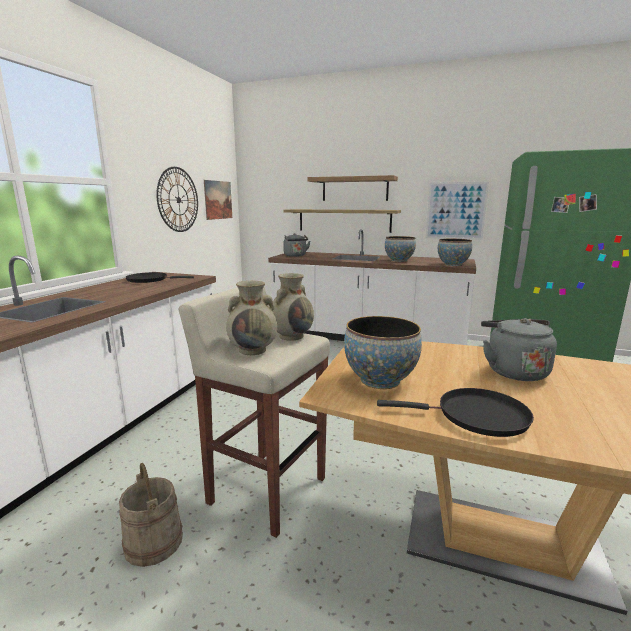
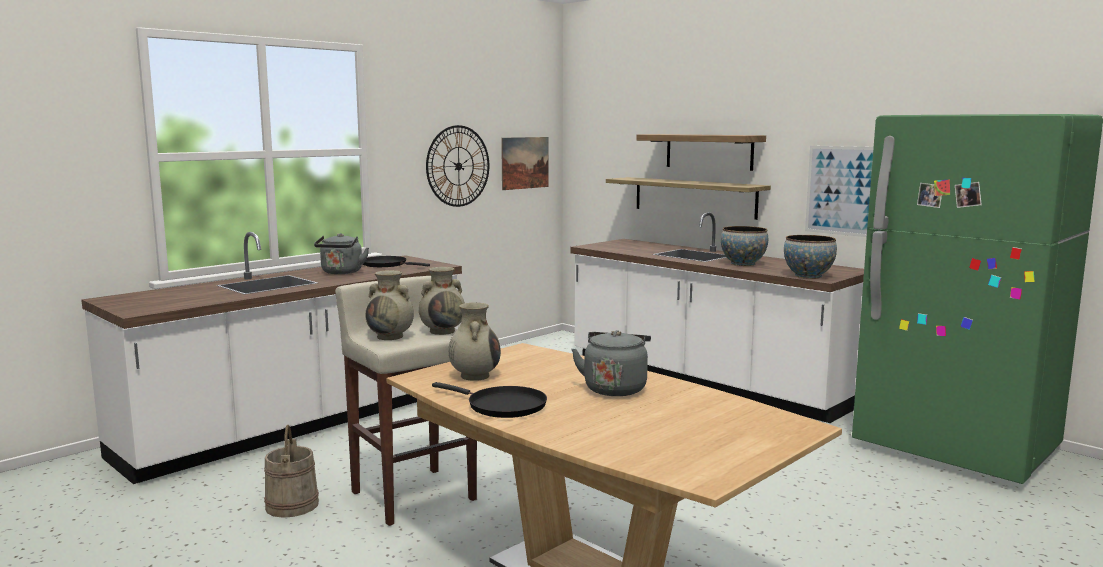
camera: 25 degrees right, 5 degrees down
(295, 256) = (612, 246): grey kettle -> grey kettle (341, 272)
(380, 380) = (475, 376): bowl -> beige vase

